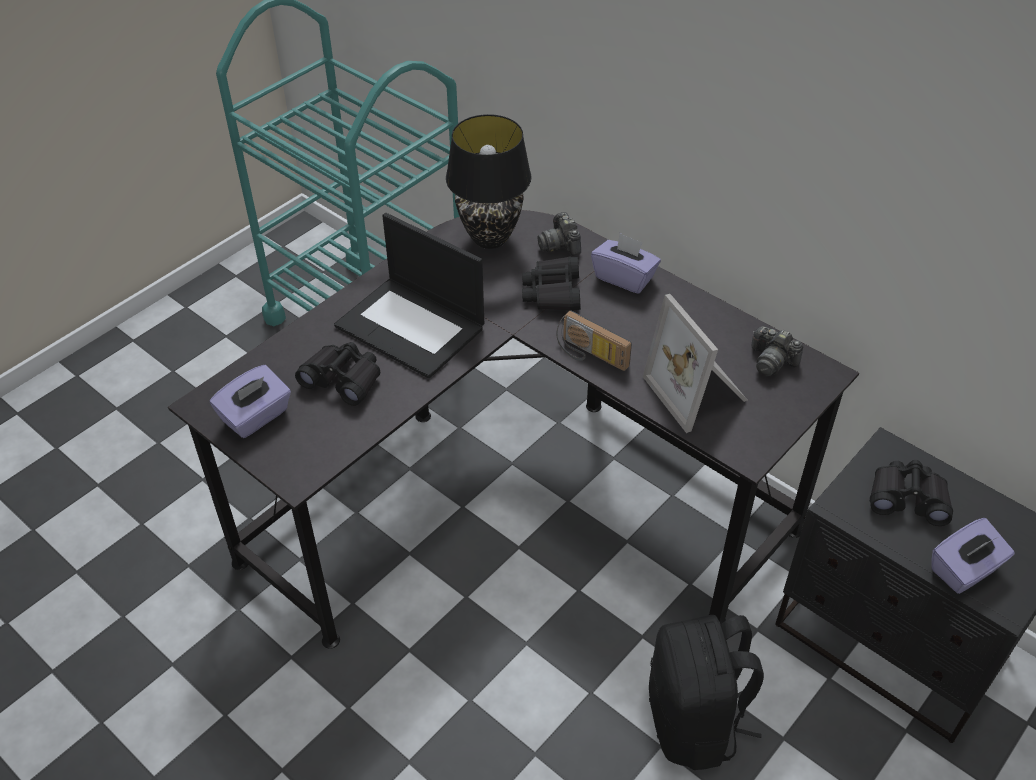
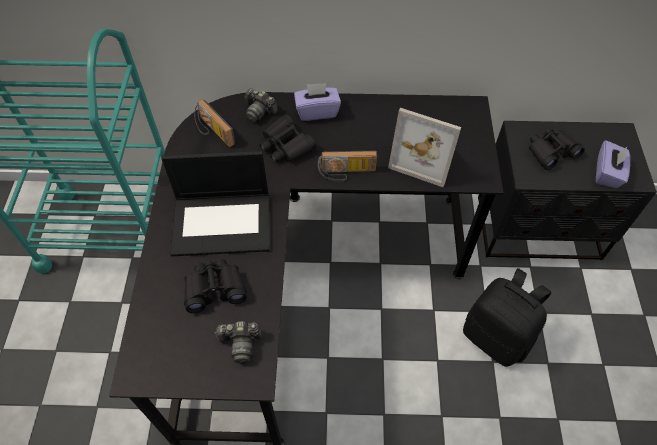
camera: 40 degrees left, 10 degrees up
(256, 417) = (182, 357): purple tissue box -> none
(491, 238) = (212, 132): black table lamp -> radio
(771, 361) = (442, 116): camera -> camera (240, 343)

